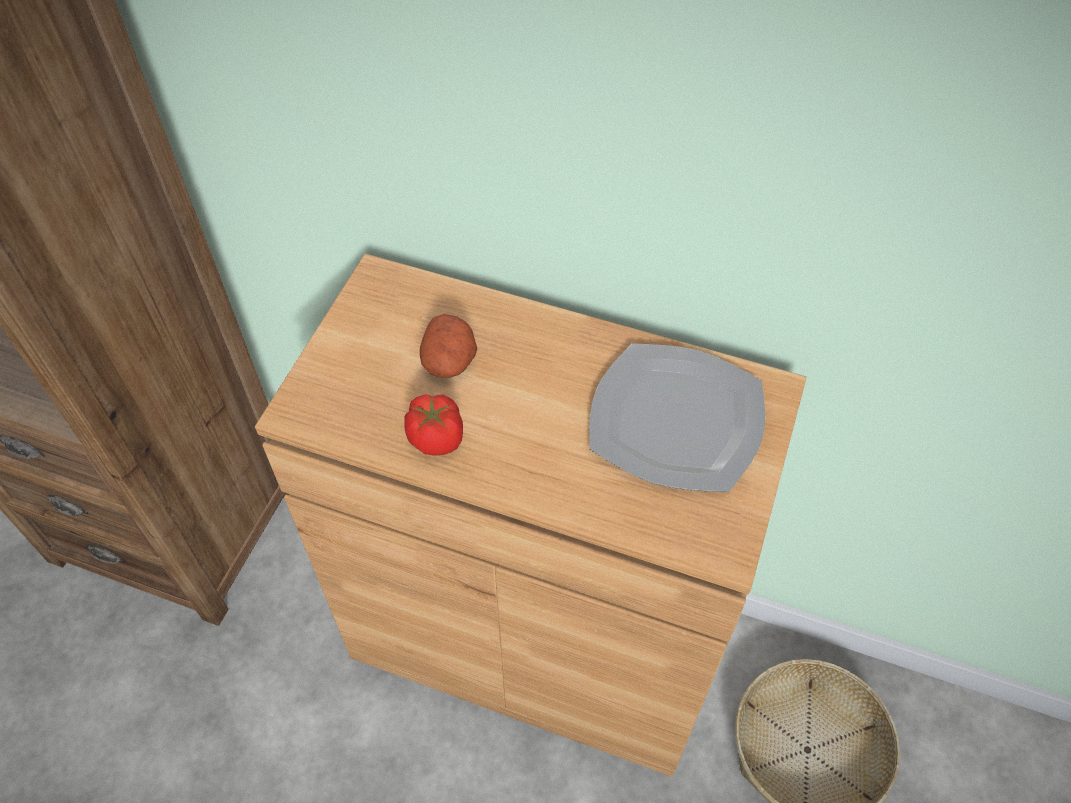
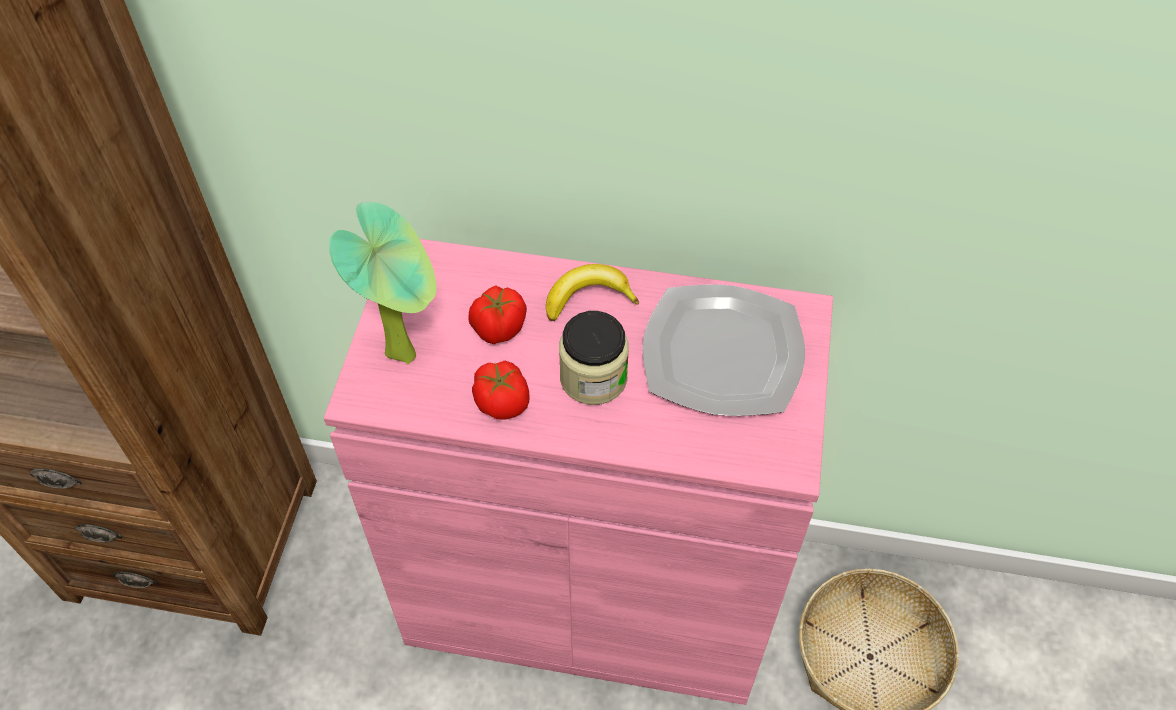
camera: 10 degrees left, 0 degrees up
(353, 371) = (407, 351): none -> potted plant
(449, 361) = (498, 328): potato -> tomato
(535, 426) = (593, 378): none -> jar
(535, 638) = (588, 594): brown cabinet -> pink cabinet
(548, 343) = (588, 298): none -> banana

